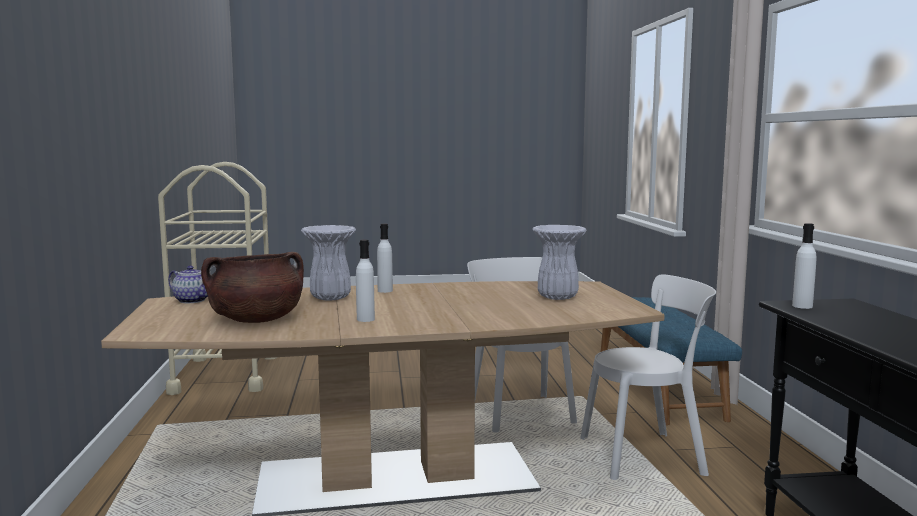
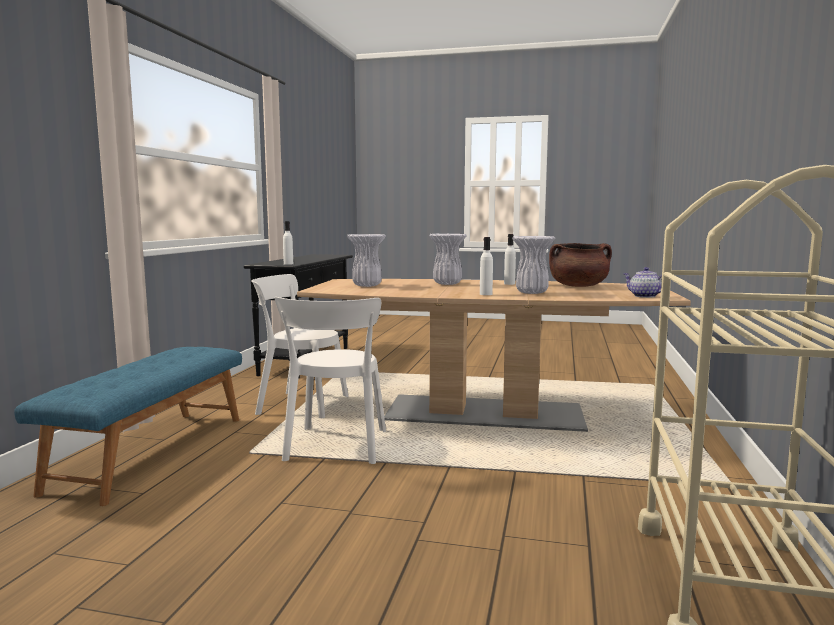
camera: 160 degrees left, 0 degrees up
(461, 311) = (446, 284): none -> white vase

